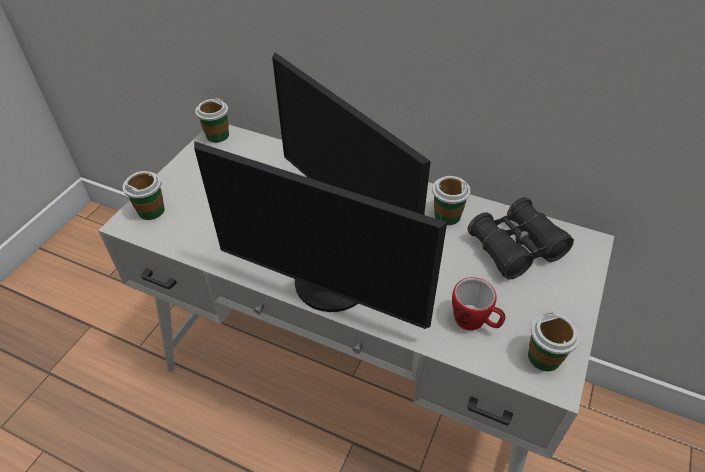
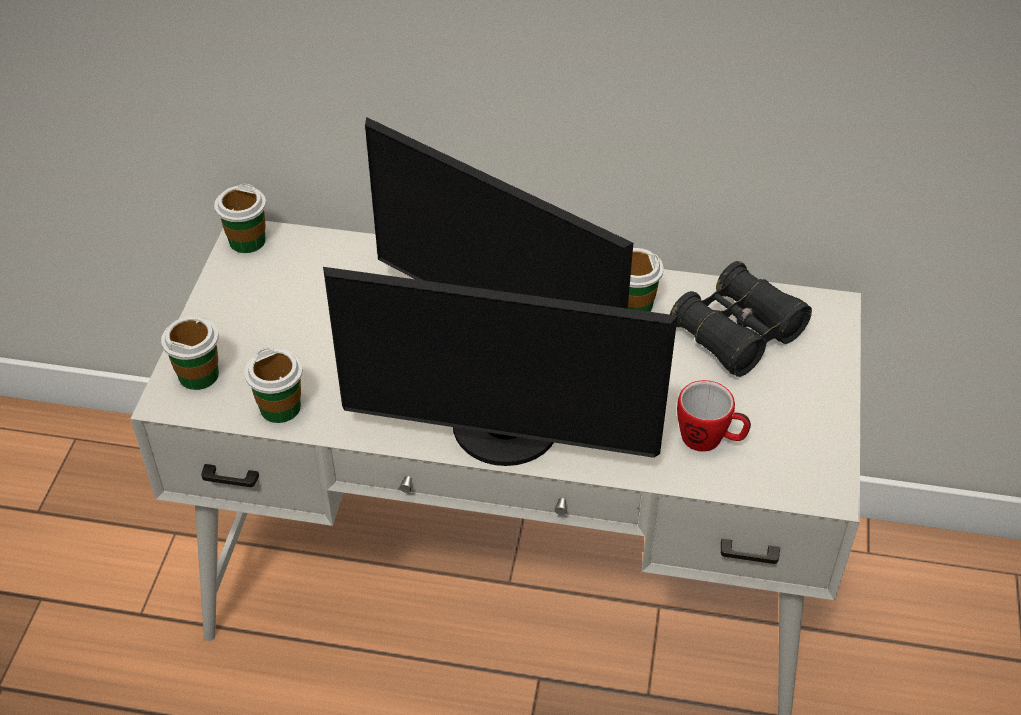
camera: 15 degrees left, 0 degrees up
(544, 357) = (806, 465): cup -> cup (280, 407)

